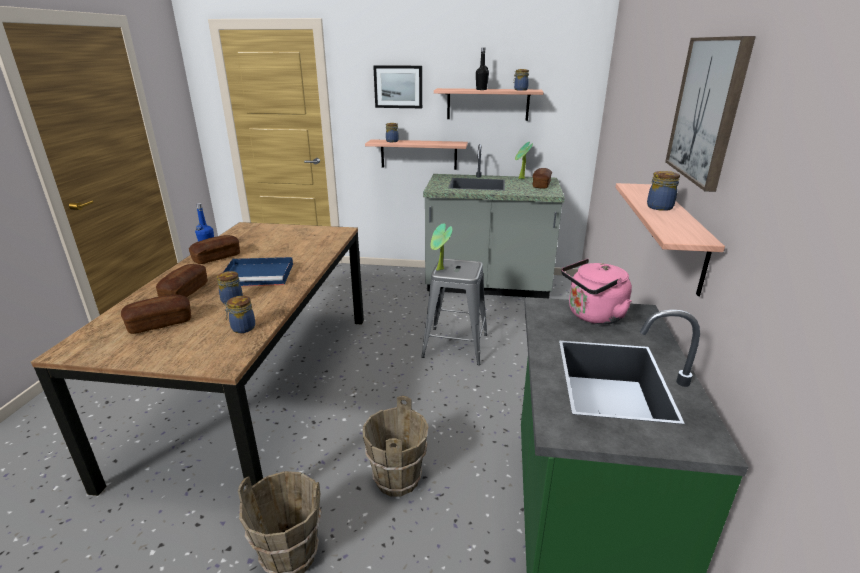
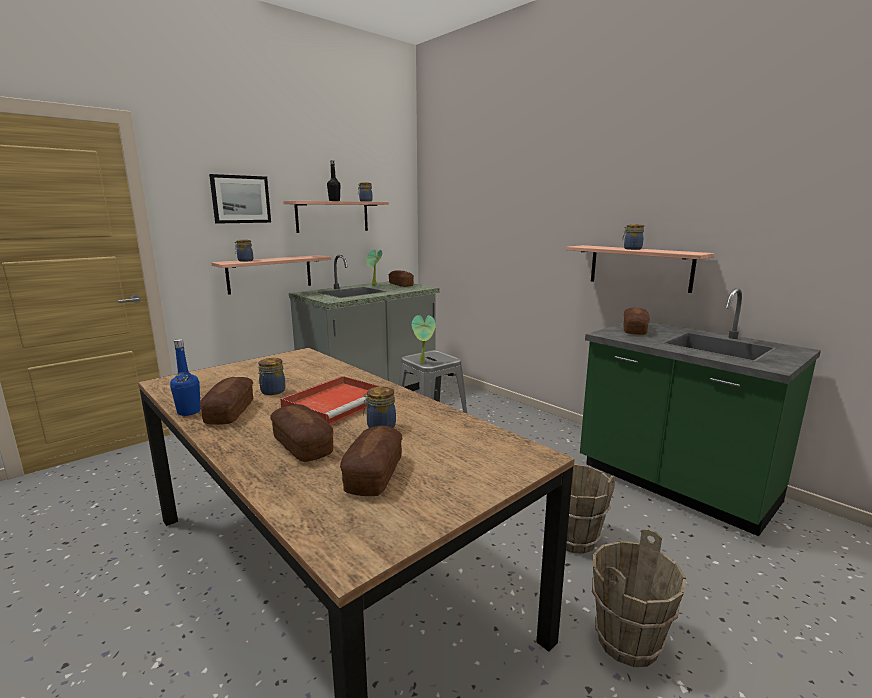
camera: 50 degrees left, 10 degrees down
(242, 328) = (462, 434): jar -> jar (272, 392)
(259, 275) = (337, 403): blue tray -> red tray
(593, 316) = (634, 330): pink kettle -> bread
(707, 110) = (647, 182): picture -> none

